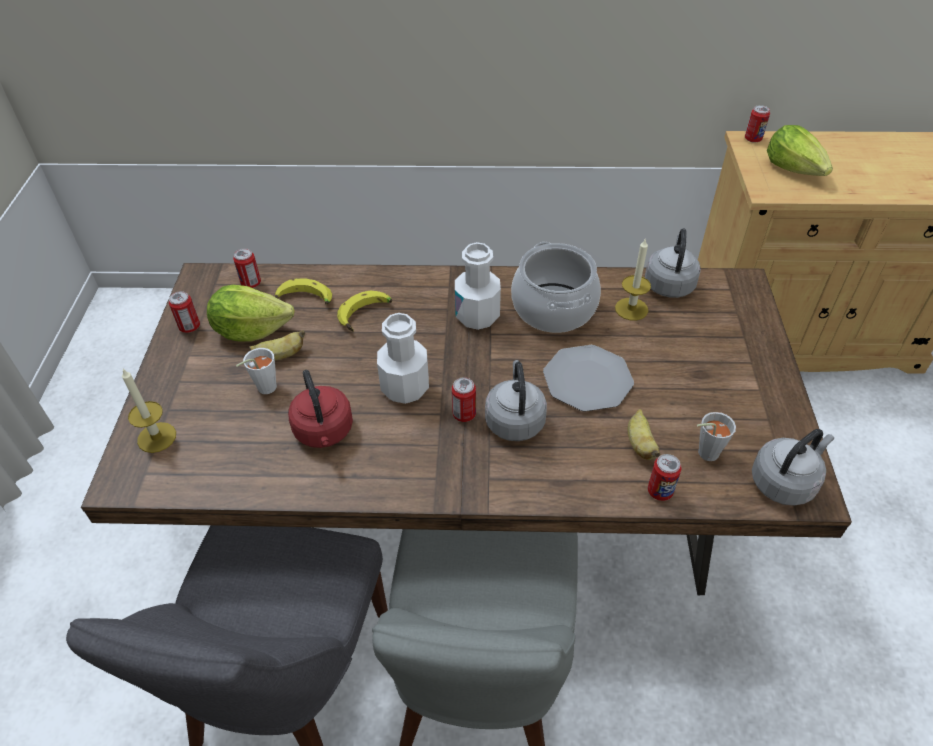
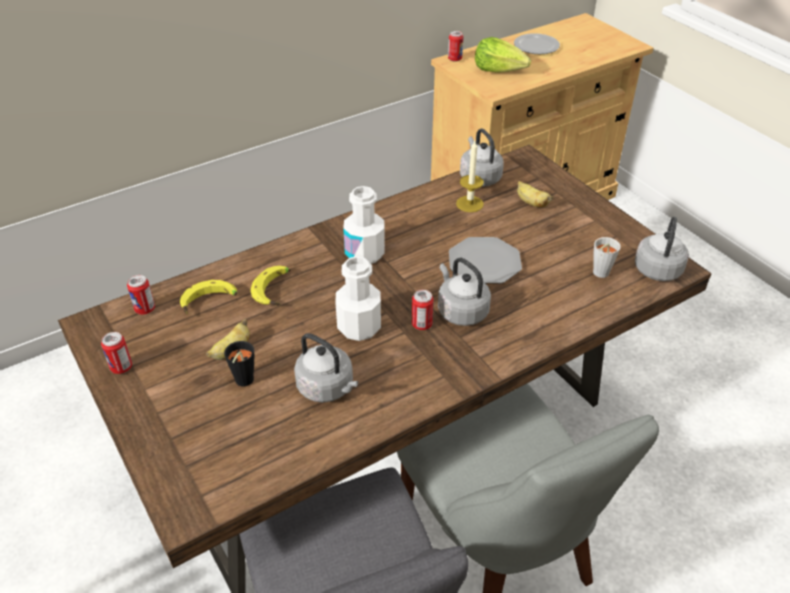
camera: 35 degrees left, 5 degrees down
(157, 437) = (183, 464): candle -> none
(251, 330) = (184, 344): lettuce -> none
(263, 389) = (242, 382): white cup -> black cup
(324, 432) = (327, 388): red kettle -> grey kettle
(554, 308) = (416, 225): cooking pot -> none
(640, 444) = (556, 287): banana -> banana (531, 203)
(660, 491) = (594, 310): can -> none
(868, 154) = (535, 46): none -> plate

